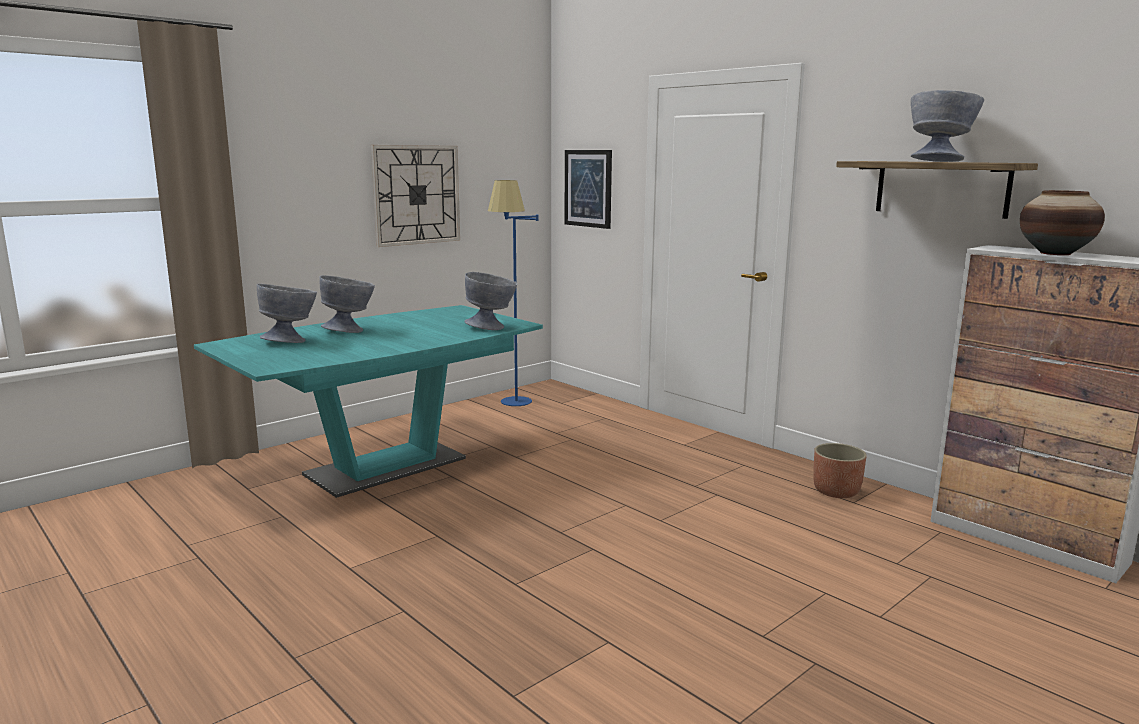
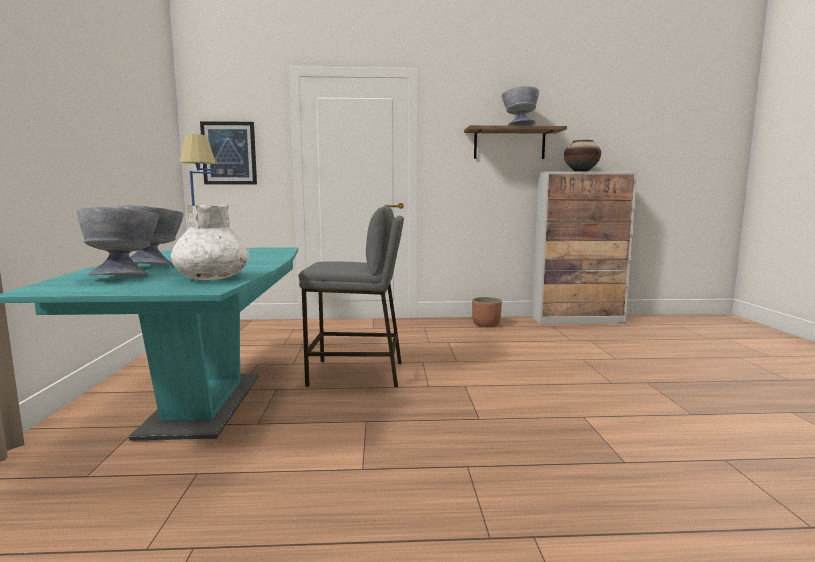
camera: 50 degrees left, 5 degrees down
(314, 357) = (212, 279): none -> white vase
(416, 195) = (110, 142): wall clock -> none
(492, 327) = (272, 251): grey bowl -> none
(537, 490) = (357, 373): none -> grey stool

